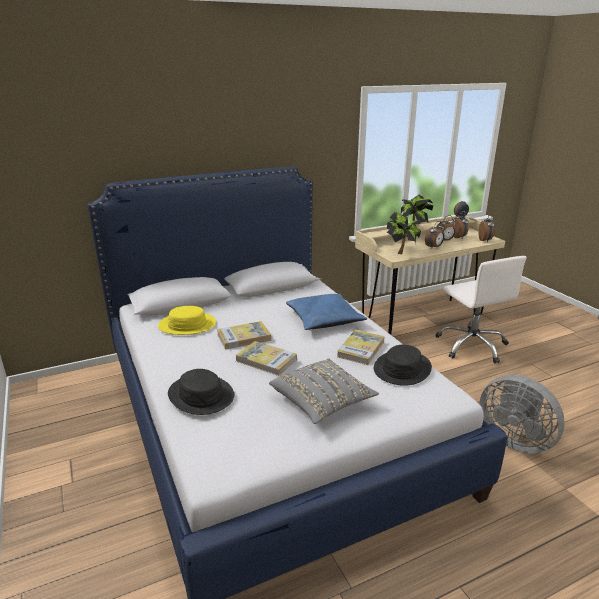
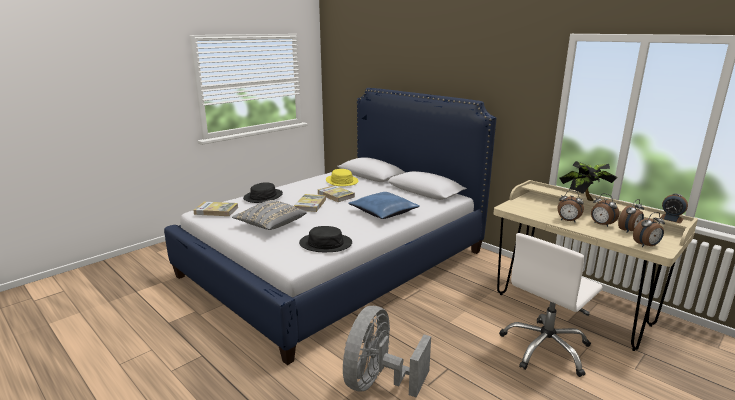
camera: 70 degrees right, 5 degrees down
(361, 349) = (345, 228): book -> book (216, 211)
(402, 251) = (528, 209): potted plant -> none

